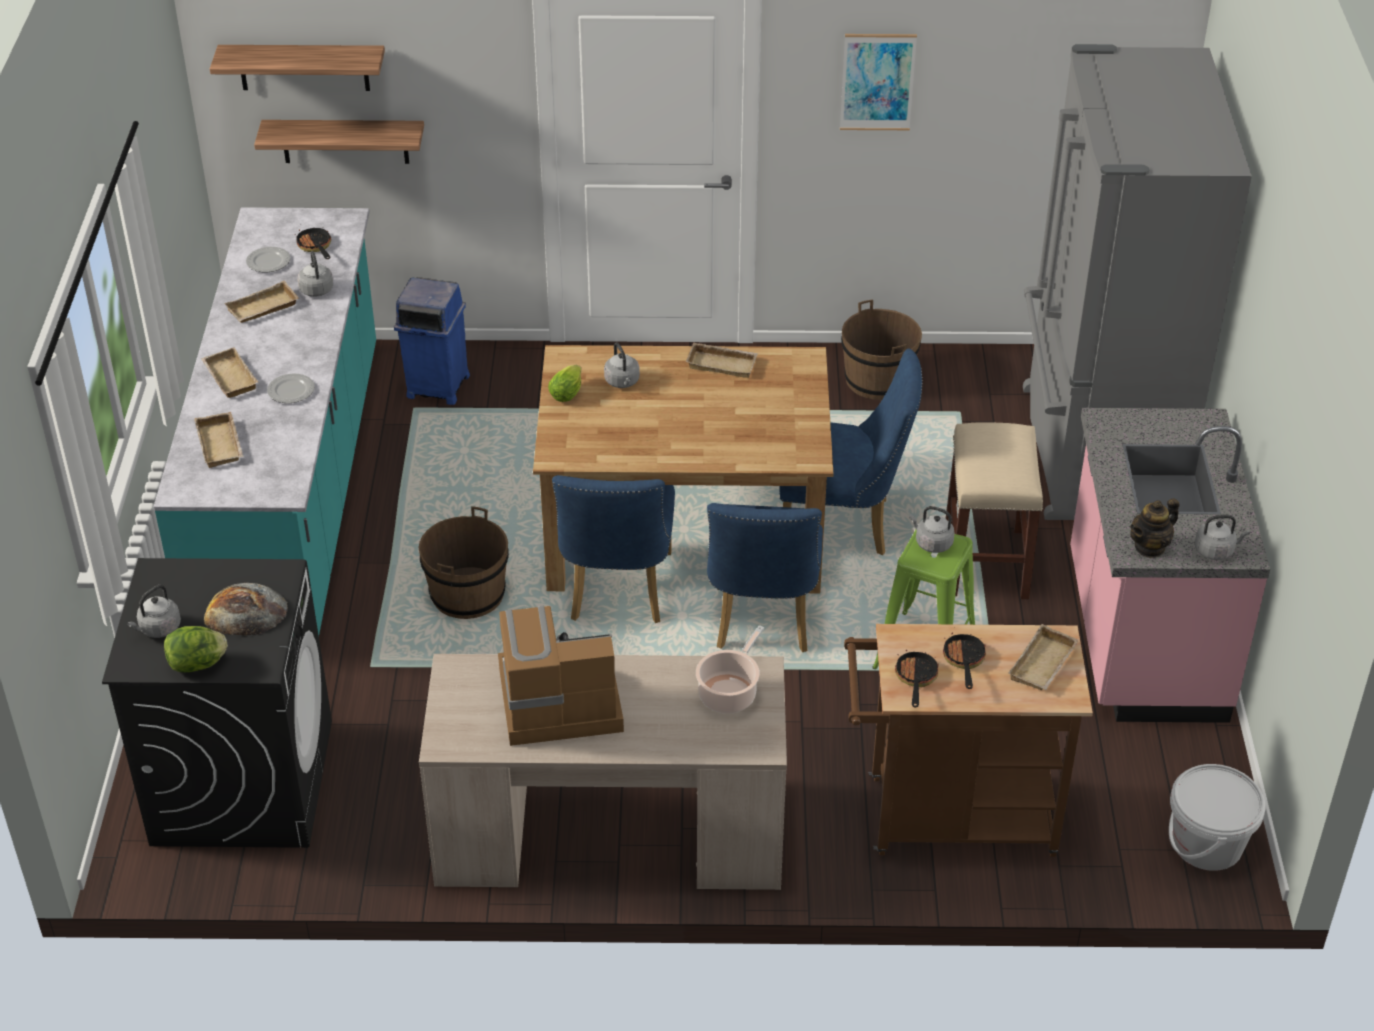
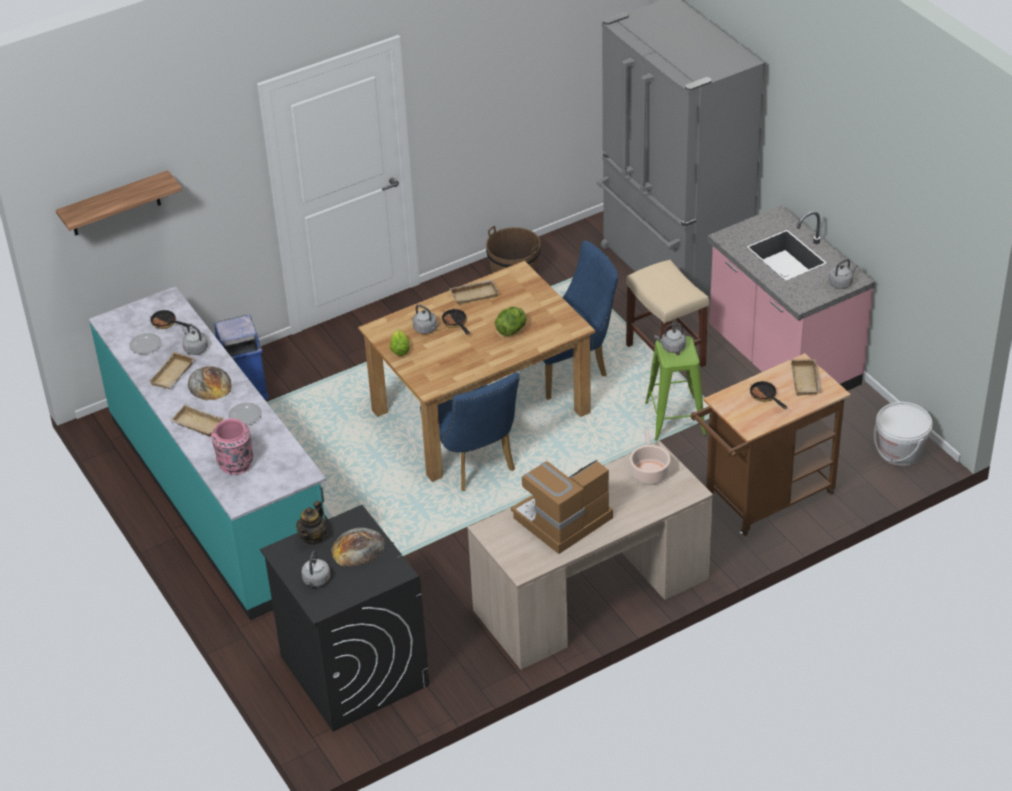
camera: 30 degrees left, 0 degrees up
(198, 664) = (361, 588): lettuce -> lettuce (512, 330)
(222, 445) = (236, 465): beige tray -> pink vase
(291, 336) = (210, 384): none -> bread
(345, 141) = (146, 246): shelf -> none
(467, 595) = (386, 505): brown bucket -> none
(762, 621) = (571, 442): blue chair -> none
(877, 82) = (475, 83): picture -> none
(915, 679) = (749, 417): frying pan -> frying pan (456, 324)
(1150, 547) = (807, 296): teapot -> teapot (313, 538)

